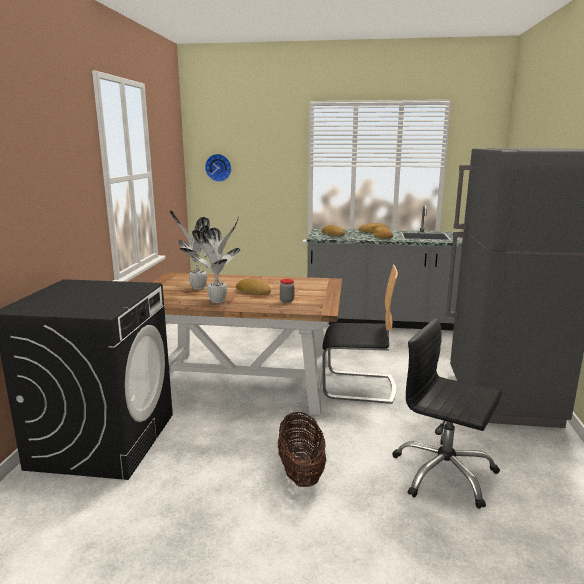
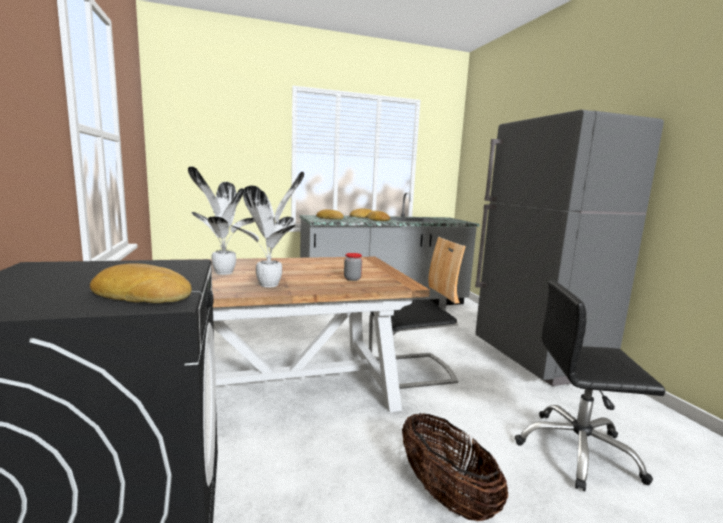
camera: 25 degrees left, 5 degrees down
(218, 167) = (189, 148): wall clock -> none
(254, 291) = (300, 272): bread -> bread (143, 295)

